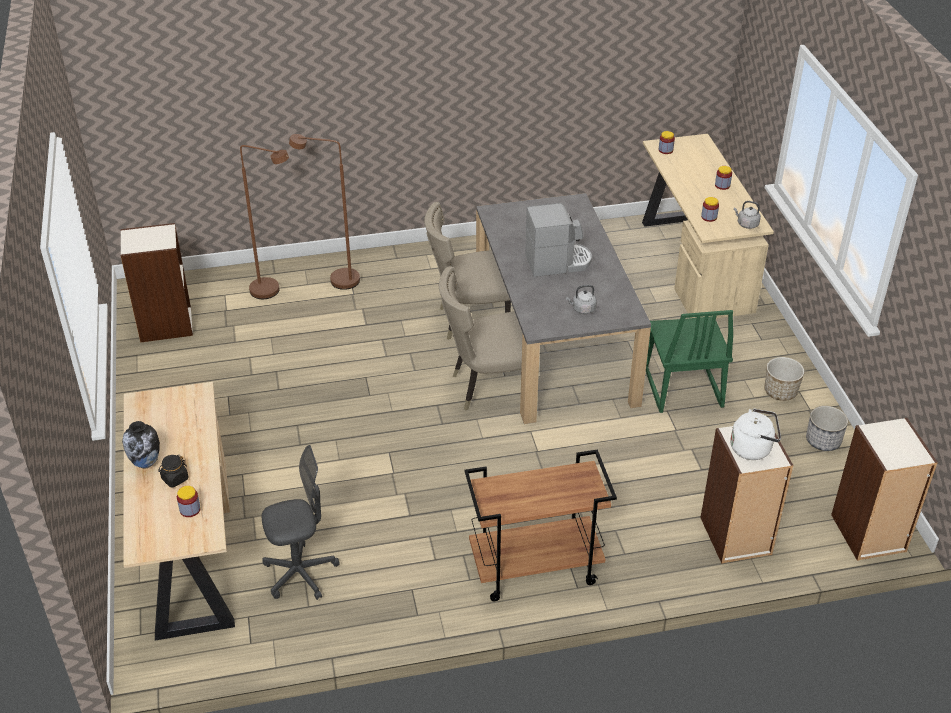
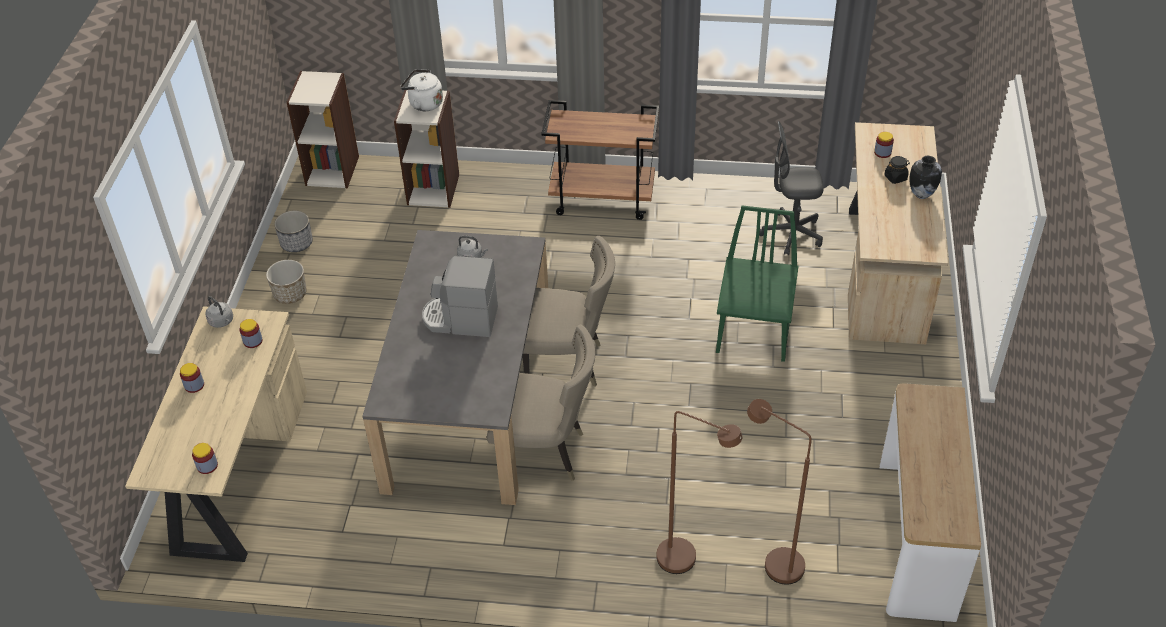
camera: 160 degrees left, 5 degrees up
(165, 325) = (916, 539): bookcase -> console table
(681, 388) = (377, 319): green chair -> green chair (755, 331)

